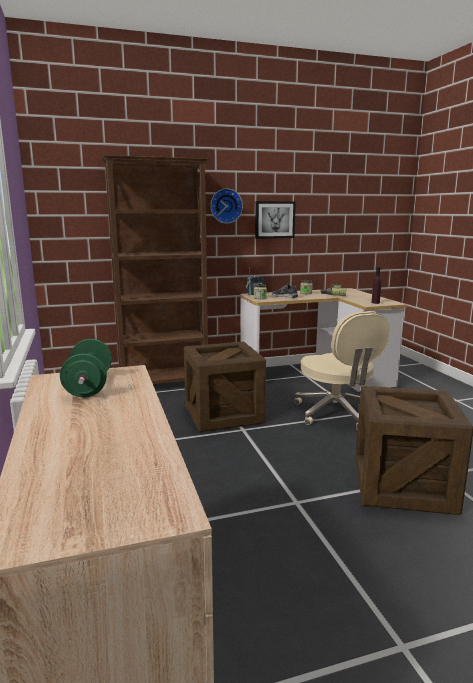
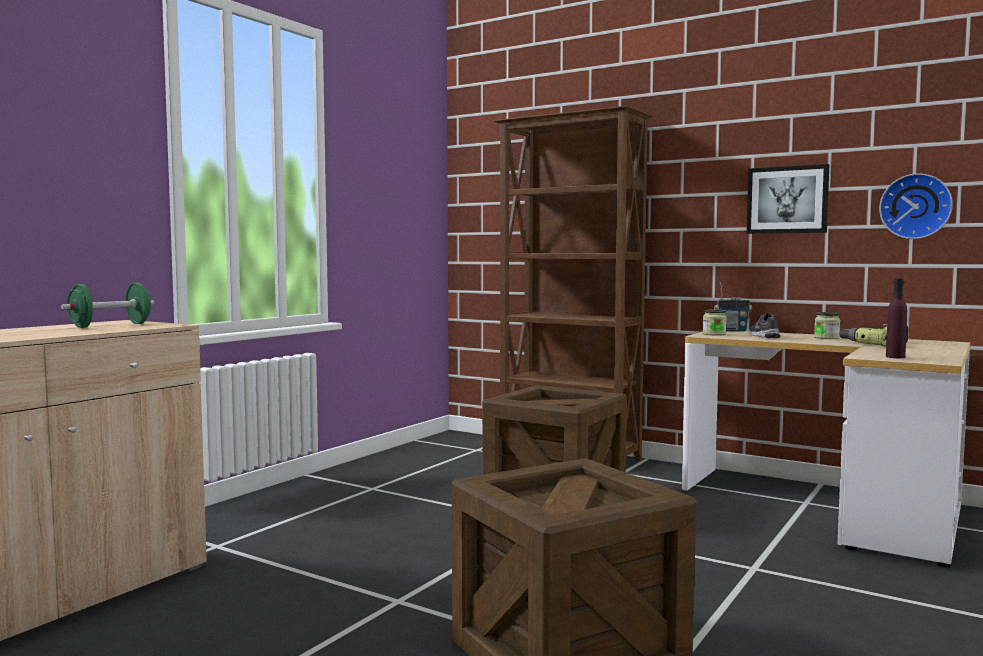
camera: 50 degrees right, 10 degrees down
(225, 206) = (696, 180): wall clock -> wall clock (915, 206)
(336, 413) = (718, 555): beige office chair -> none

